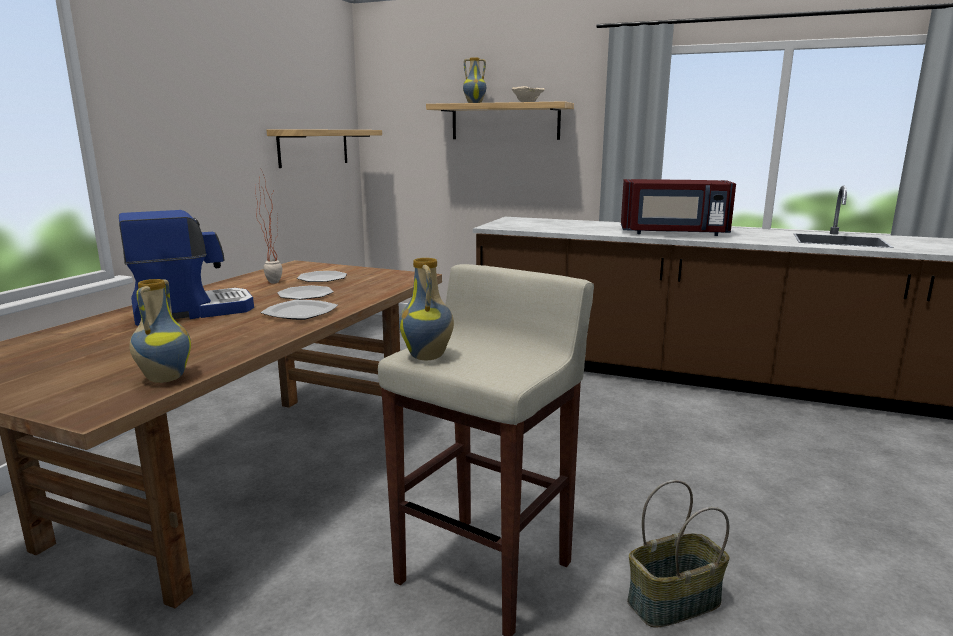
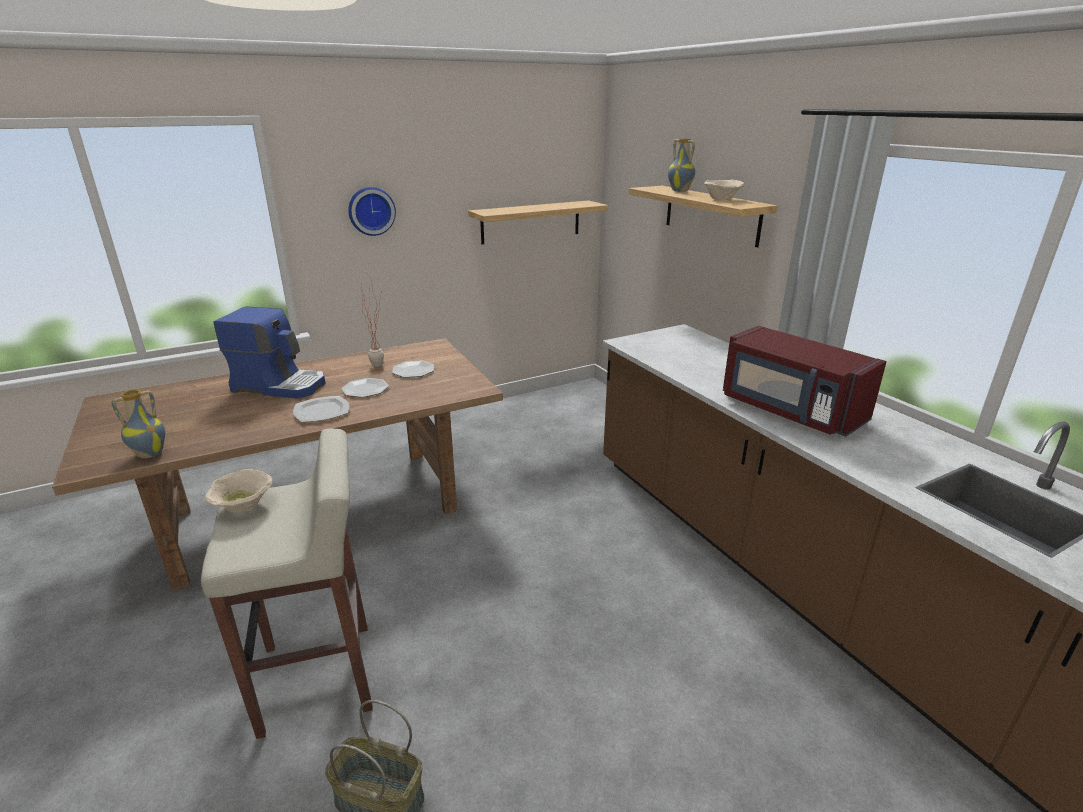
camera: 40 degrees right, 10 degrees up
(183, 120) = (371, 211): none -> wall clock
(428, 356) = (243, 507): vase -> beige bowl

